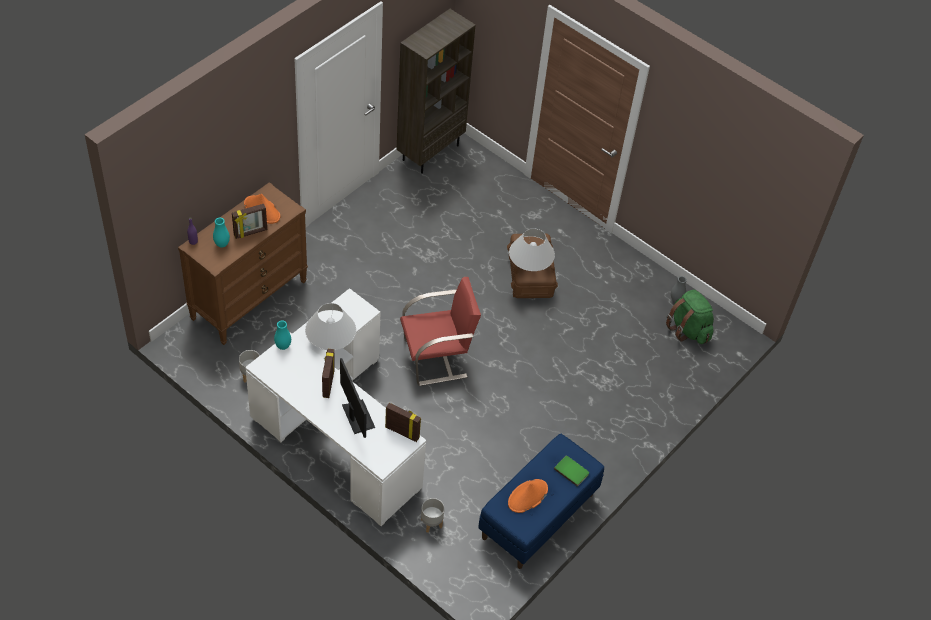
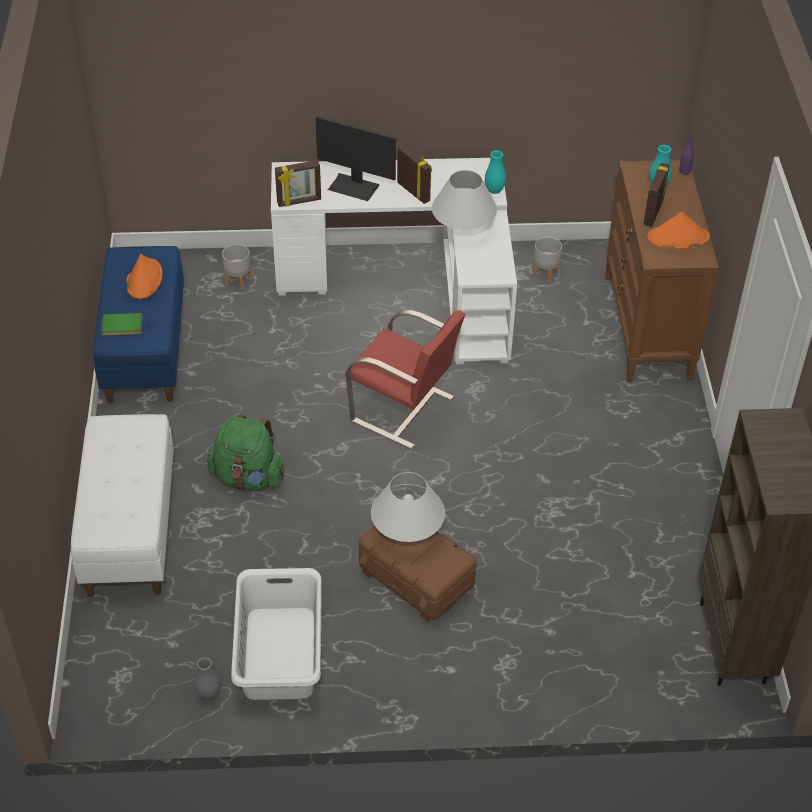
camera: 140 degrees right, 5 degrees down
(437, 358) = (404, 410): red chair -> red chair turned 90 degrees counterclockwise
(628, 292) = (279, 654): none -> white laundry basket
(646, 405) = (129, 529): none -> white bench
(688, 329) = (157, 664): green backpack -> green backpack (248, 478)

